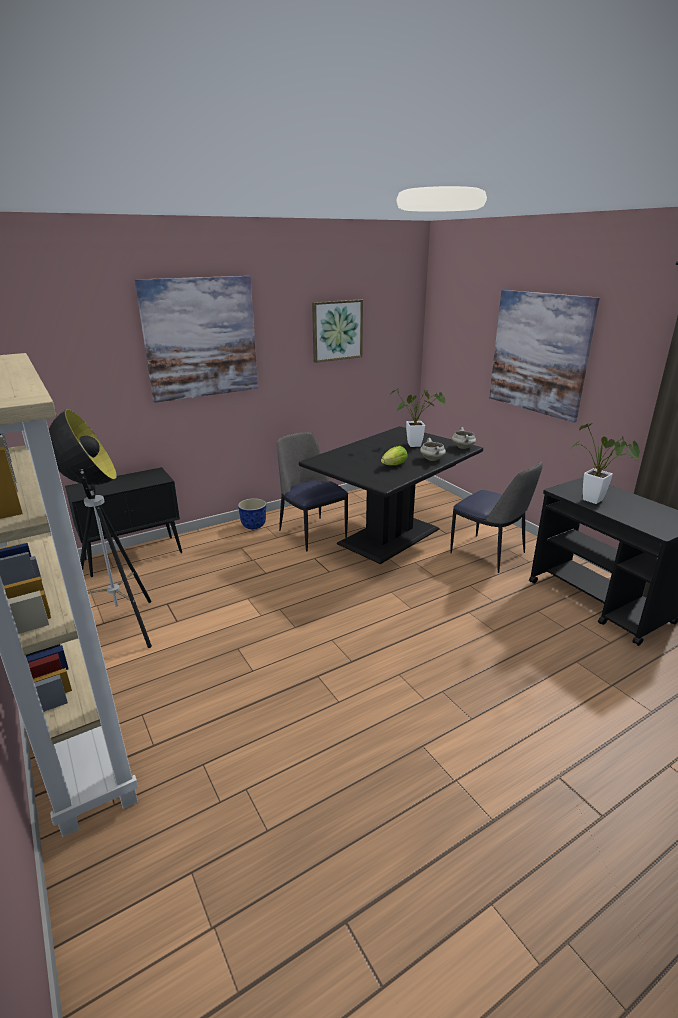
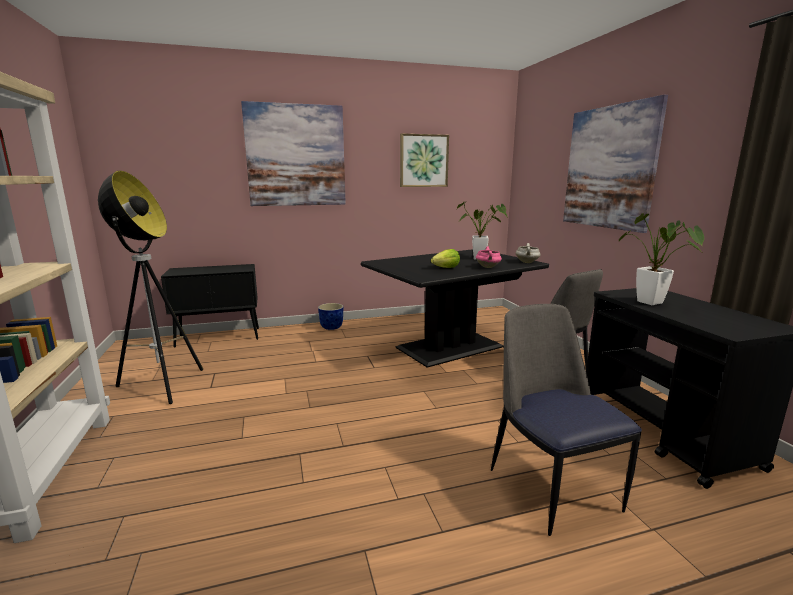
camera: 15 degrees right, 10 degrees down
(312, 533) = (378, 337): chair -> chair (551, 486)
(432, 459) = (488, 267): white cooking pot -> pink cooking pot

